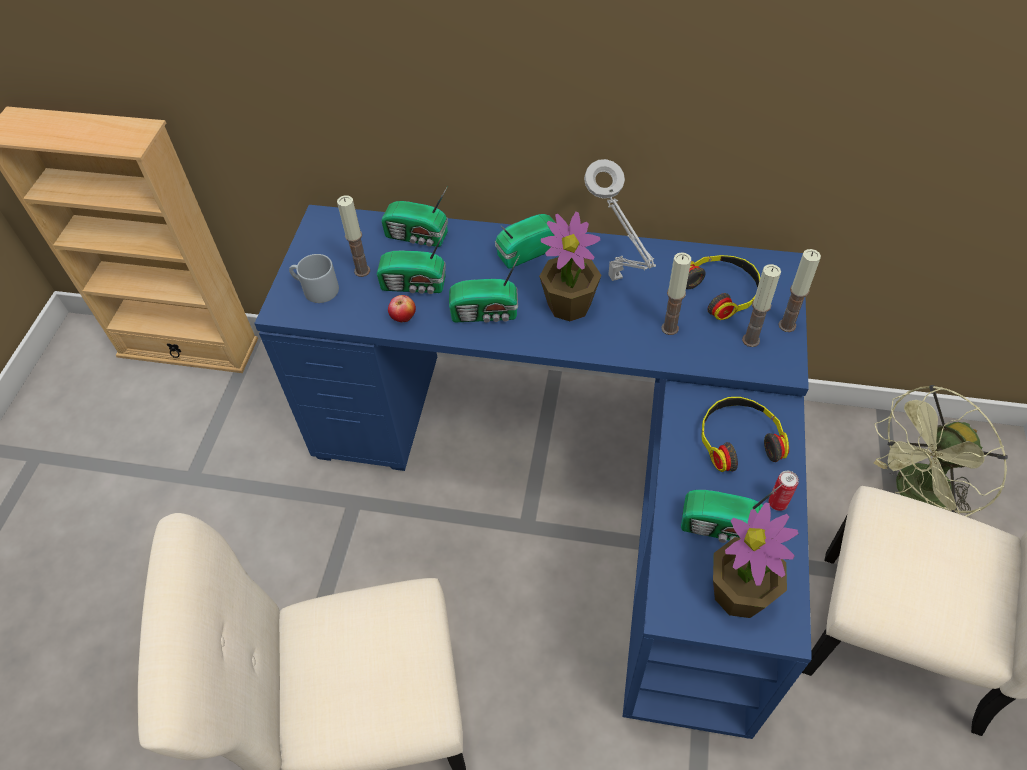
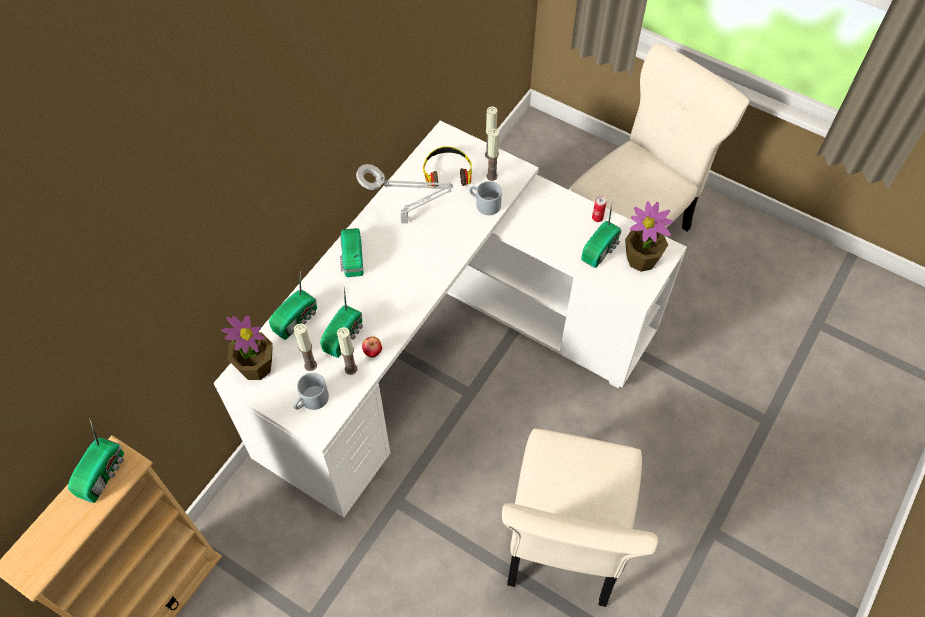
camera: 70 degrees left, 5 degrees up
(486, 313) = (395, 302): radio -> radio (103, 473)
(569, 304) = (414, 254): potted plant -> potted plant (255, 366)
(574, 476) = (446, 349): blue desk -> white desk
(669, 328) = (462, 210): candle -> candle (351, 369)
(697, 348) = (484, 204): none -> grey mug
(738, 439) = (549, 216): headphones -> none
(915, 496) = (548, 179): green fan -> none

